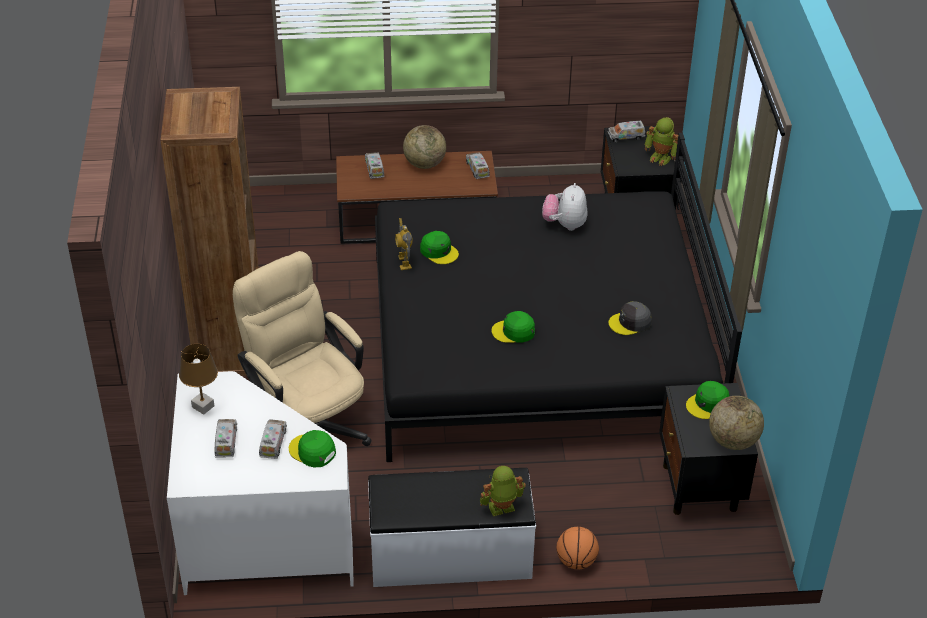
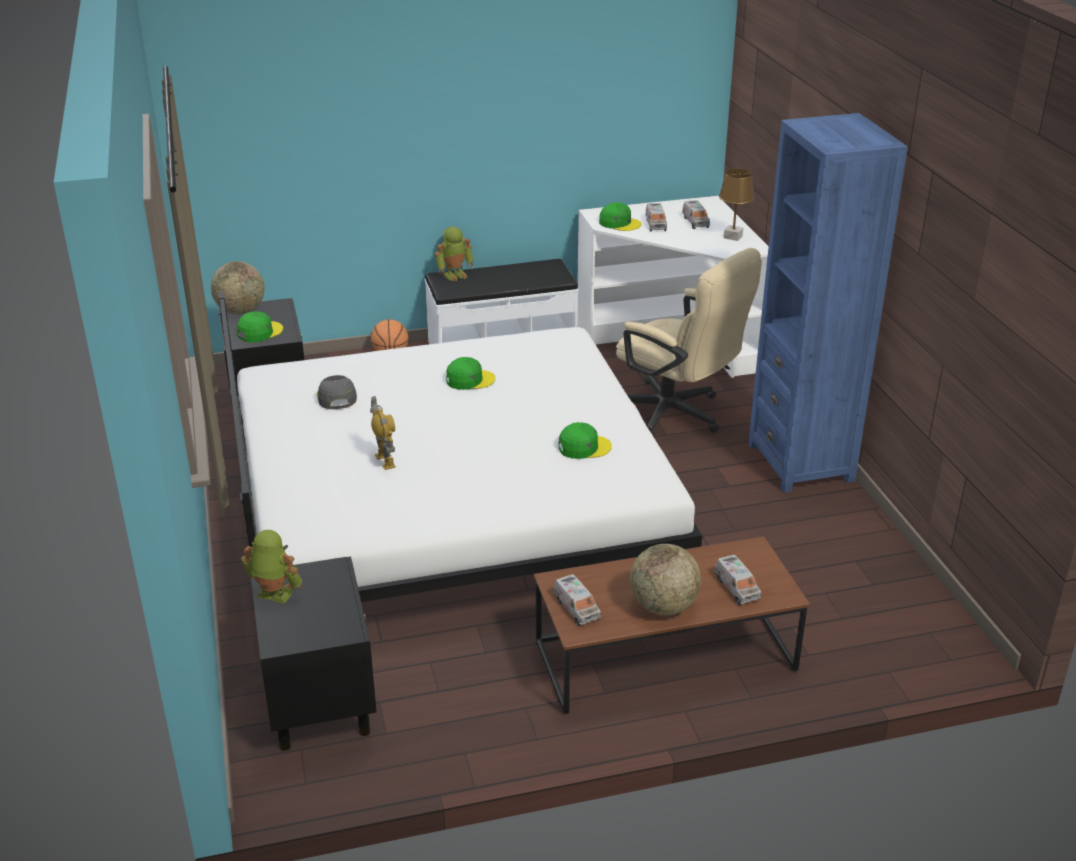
camera: 170 degrees right, 10 degrees down
(230, 355) = (800, 462): brown bookcase -> blue bookcase
(404, 262) = (622, 431): toy robot -> toy robot (385, 461)
(439, 251) = (584, 447): green cap -> green cap turned 135 degrees clockwise
(539, 345) = (448, 512): black bed -> white bed
(564, 224) = (424, 497): plush toy -> none
(626, 136) = (331, 627): toy truck -> none
(630, 322) = (336, 397): grey cap -> grey cap turned 75 degrees counterclockwise

